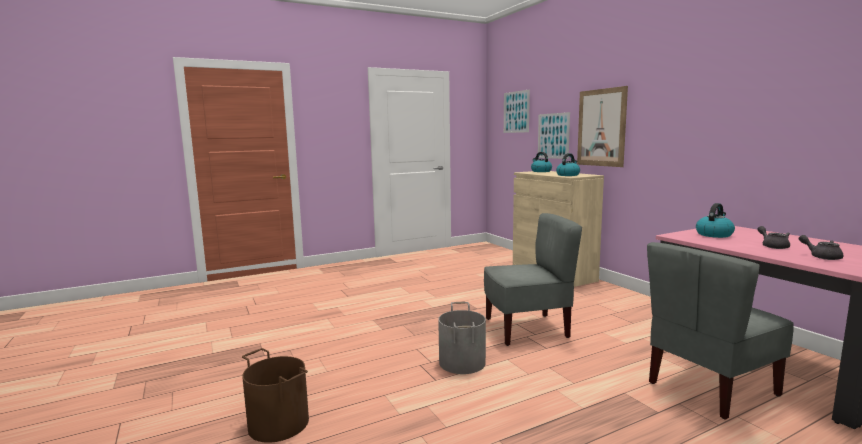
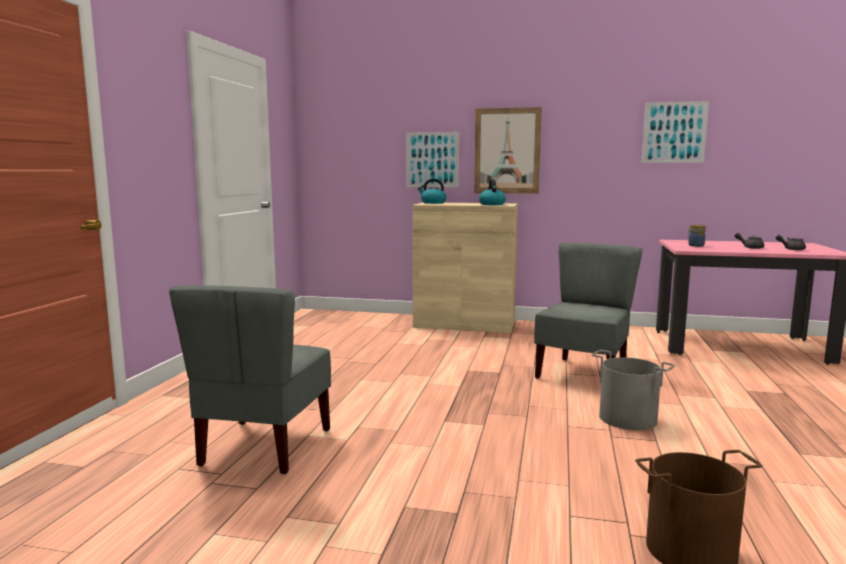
camera: 50 degrees left, 0 degrees up
(516, 112) = (361, 127): picture -> picture (674, 132)
(710, 388) = (759, 369): grey chair -> grey chair (264, 447)
(714, 234) = (695, 245): kettle -> jar

